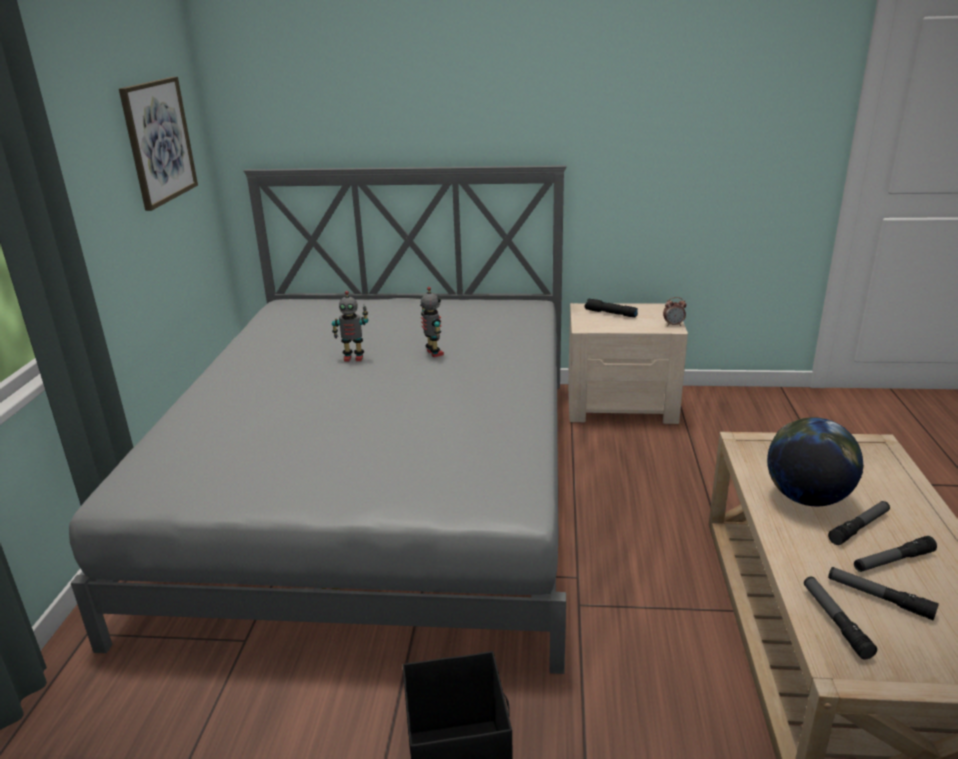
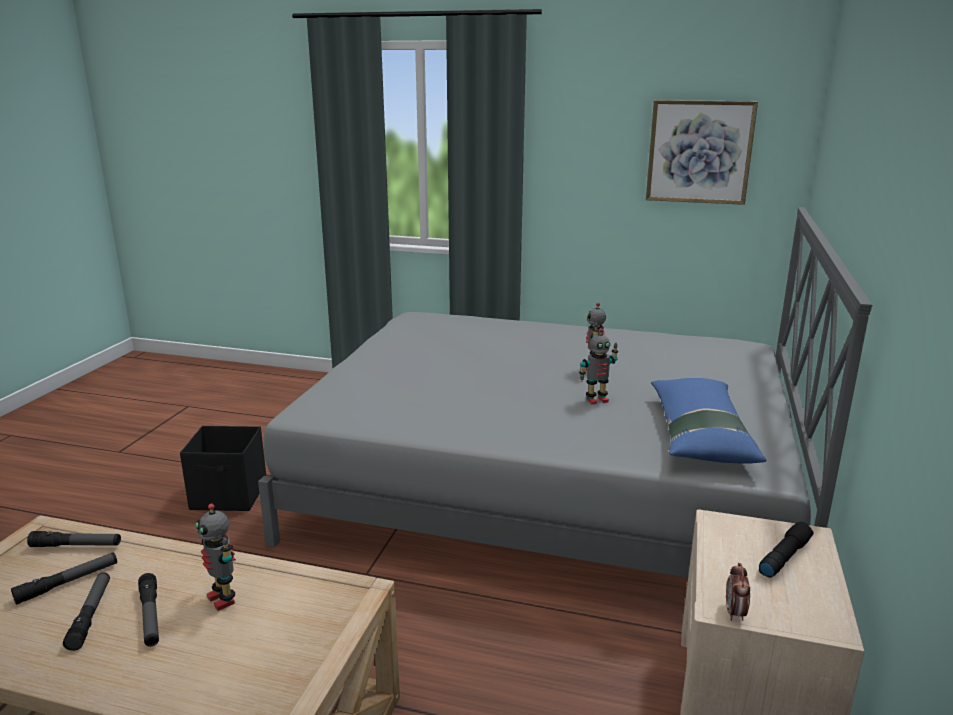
camera: 100 degrees right, 5 degrees down
(483, 320) = (699, 433): none -> blue pillow
(807, 498) = (223, 599): globe -> toy robot

